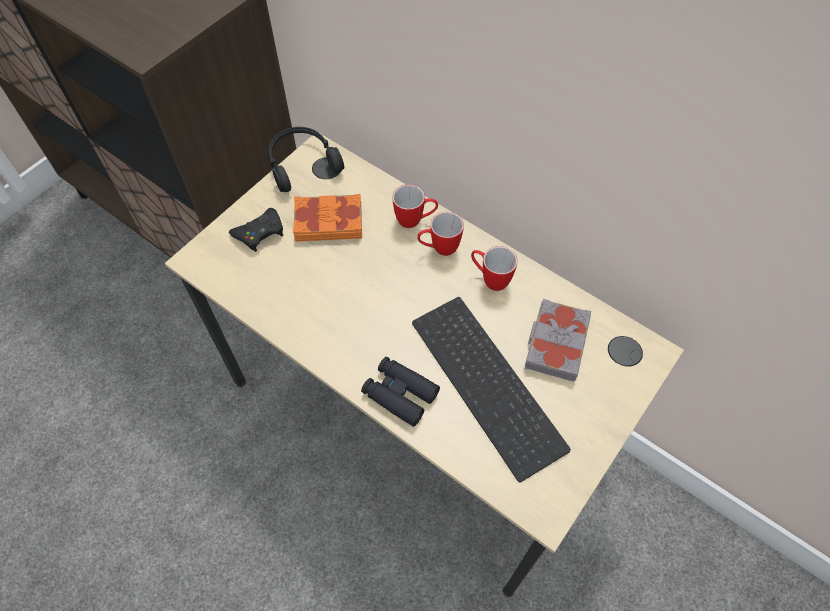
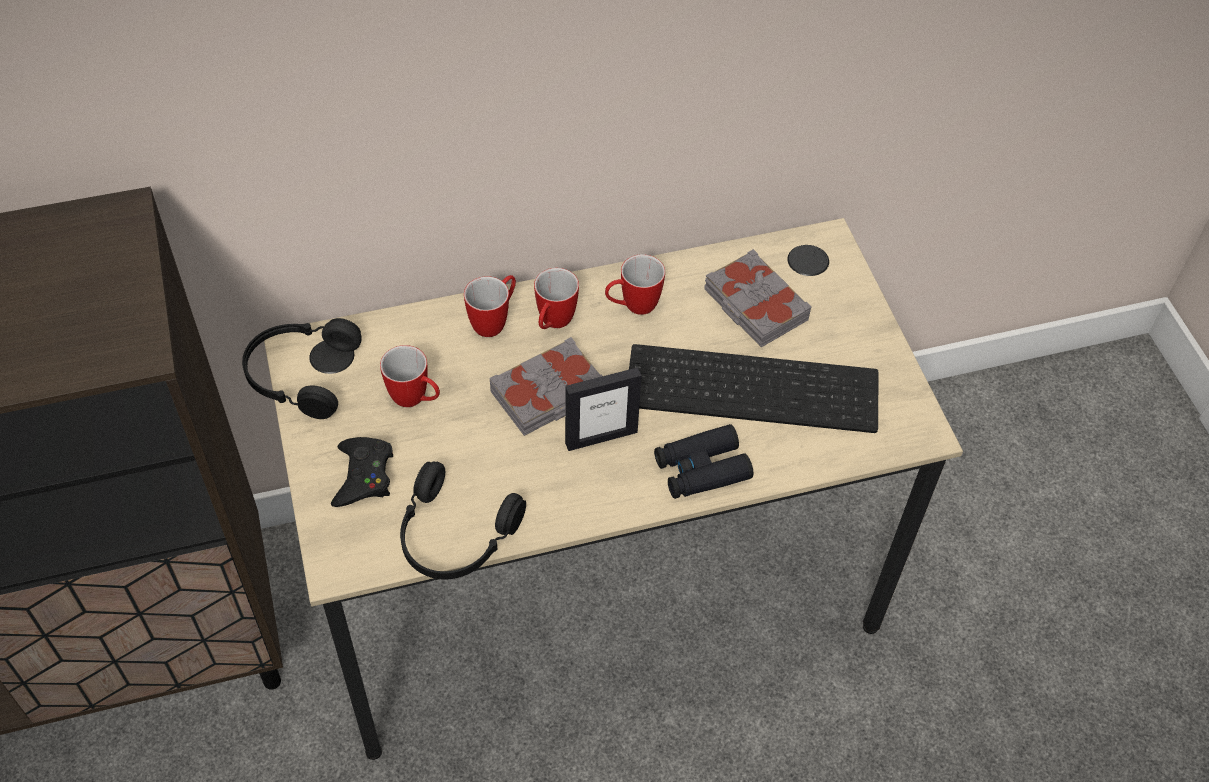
camera: 55 degrees left, 5 degrees down
(252, 299) = (454, 537): none -> black headphones
(328, 221) = (415, 400): orange book -> mug
(378, 325) = (601, 437): none -> picture frame
(387, 279) = (548, 394): none -> grey book

